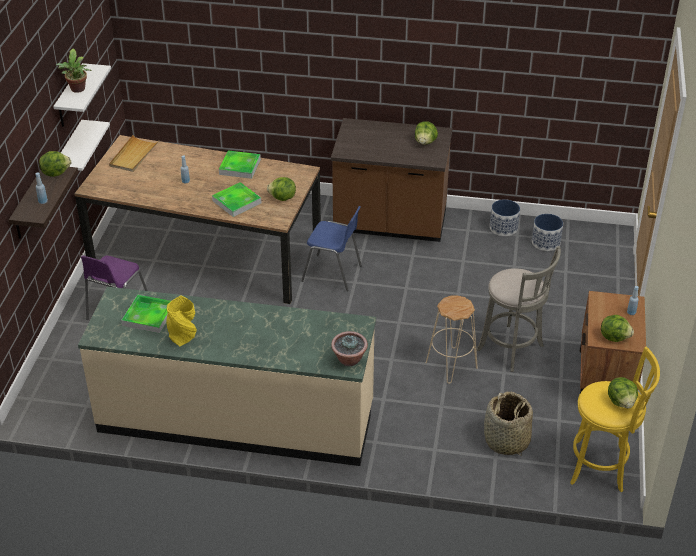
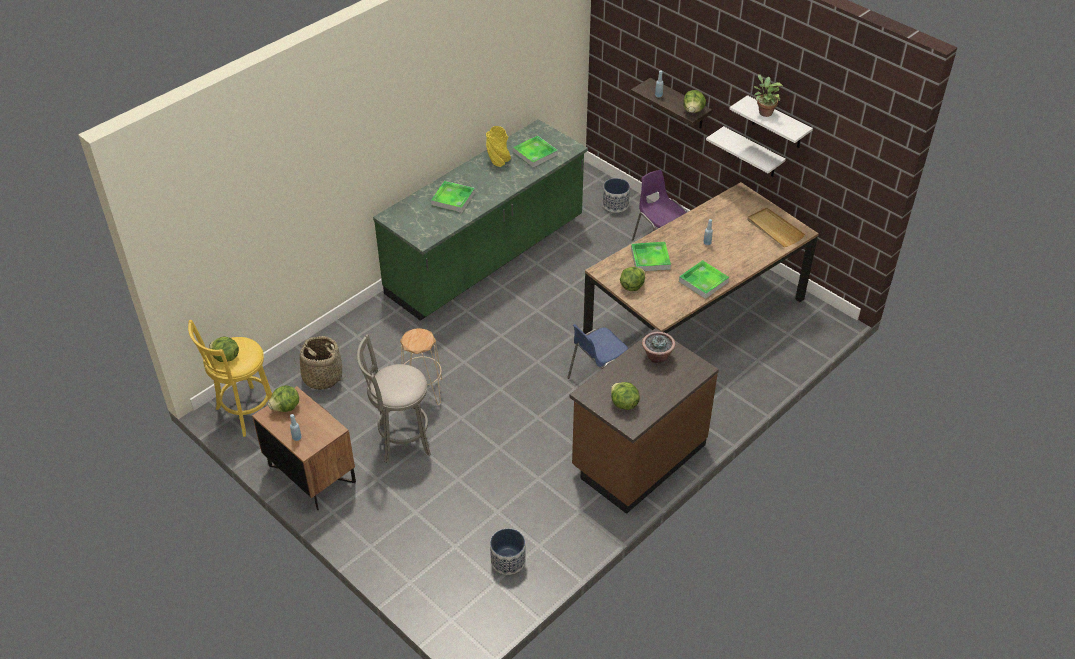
camera: 125 degrees right, 5 degrees up
(236, 418) = (487, 257): beige counter -> green counter
(279, 336) = (453, 199): none -> tray
(349, 360) = (395, 219): potted plant -> potted plant (657, 357)
(503, 228) = (559, 541): planter -> planter (615, 204)

